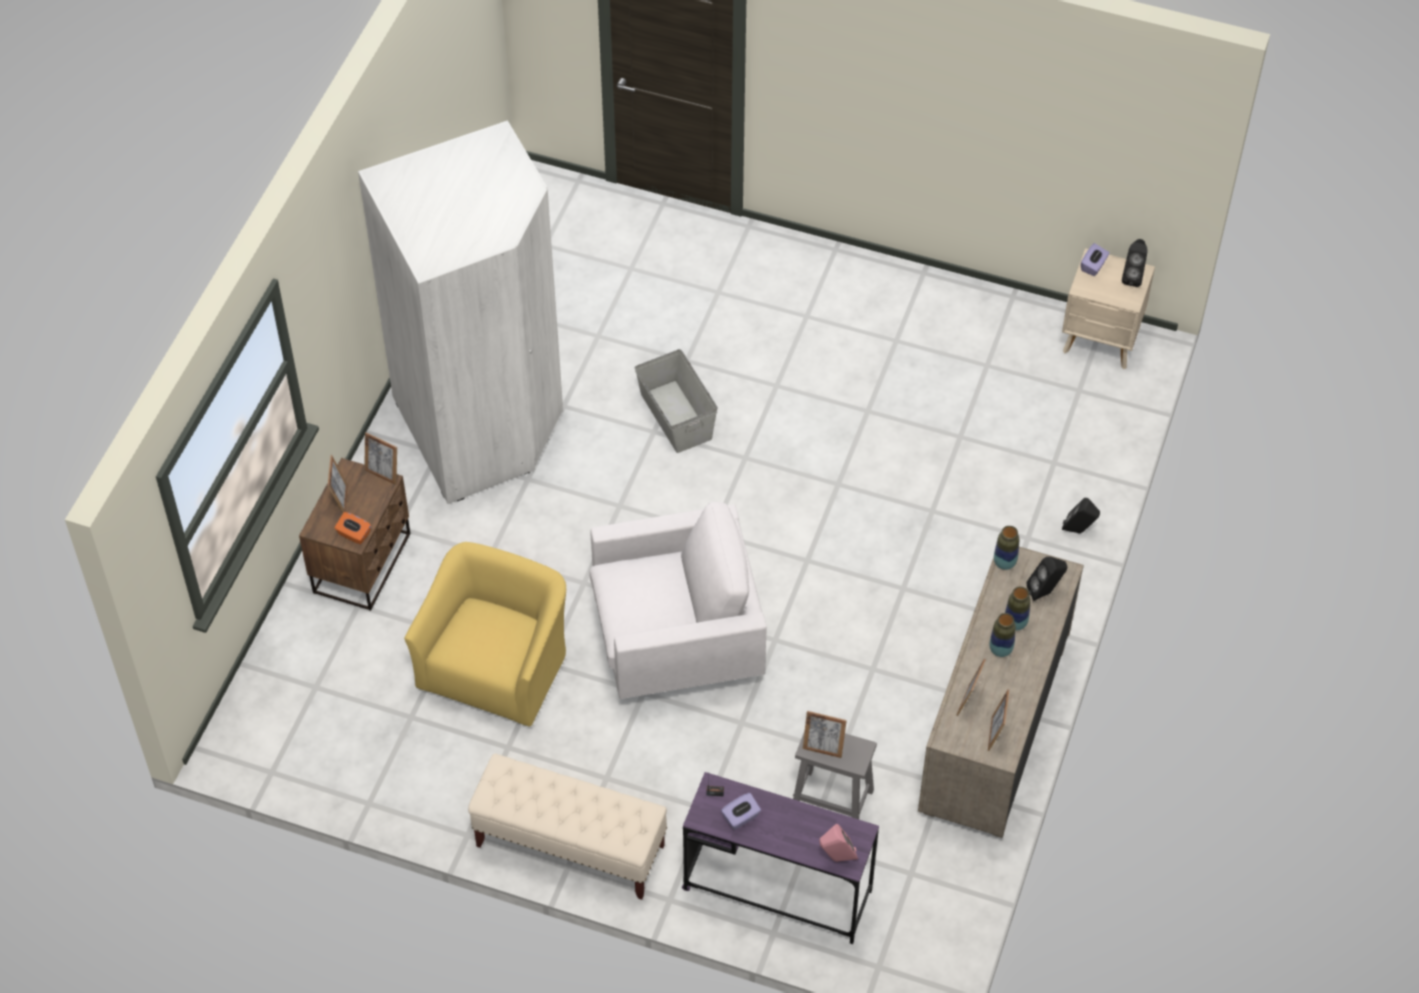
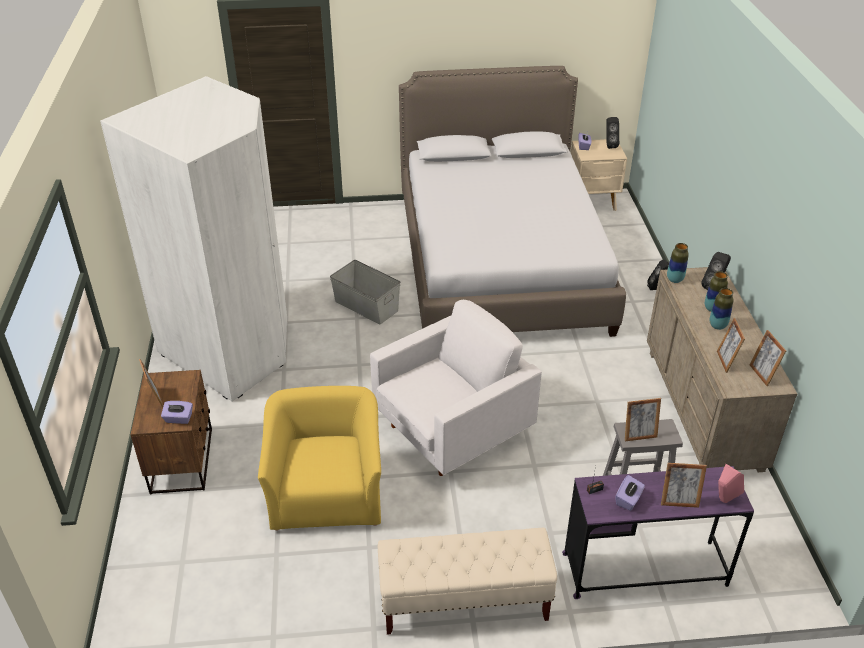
camera: 25 degrees left, 15 degrees down
(354, 534) = (178, 419): orange tissue box -> purple tissue box
(383, 473) = (183, 372): picture frame -> picture frame (679, 502)
(892, 408) = (500, 263): none -> bed

